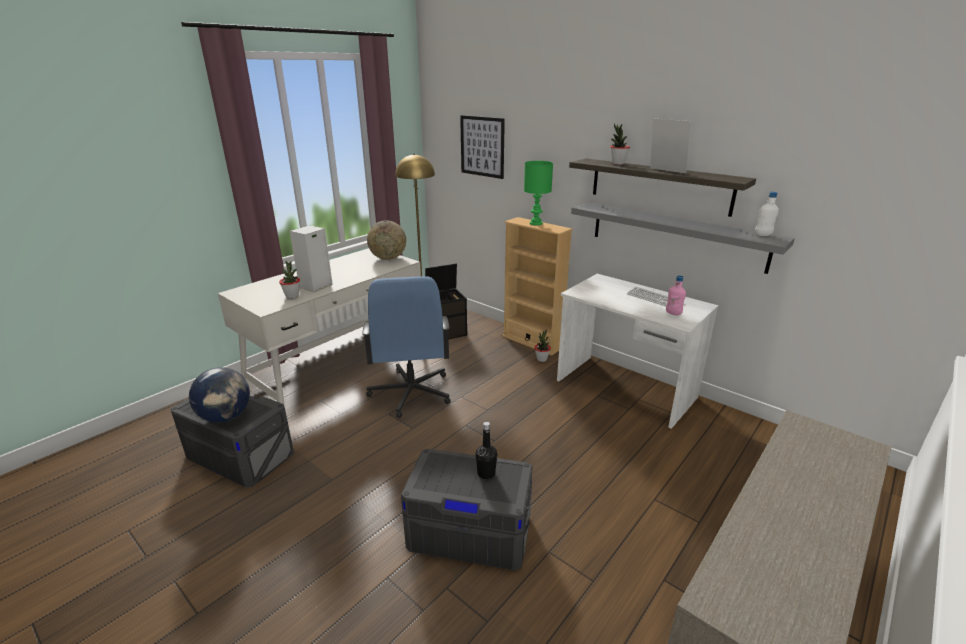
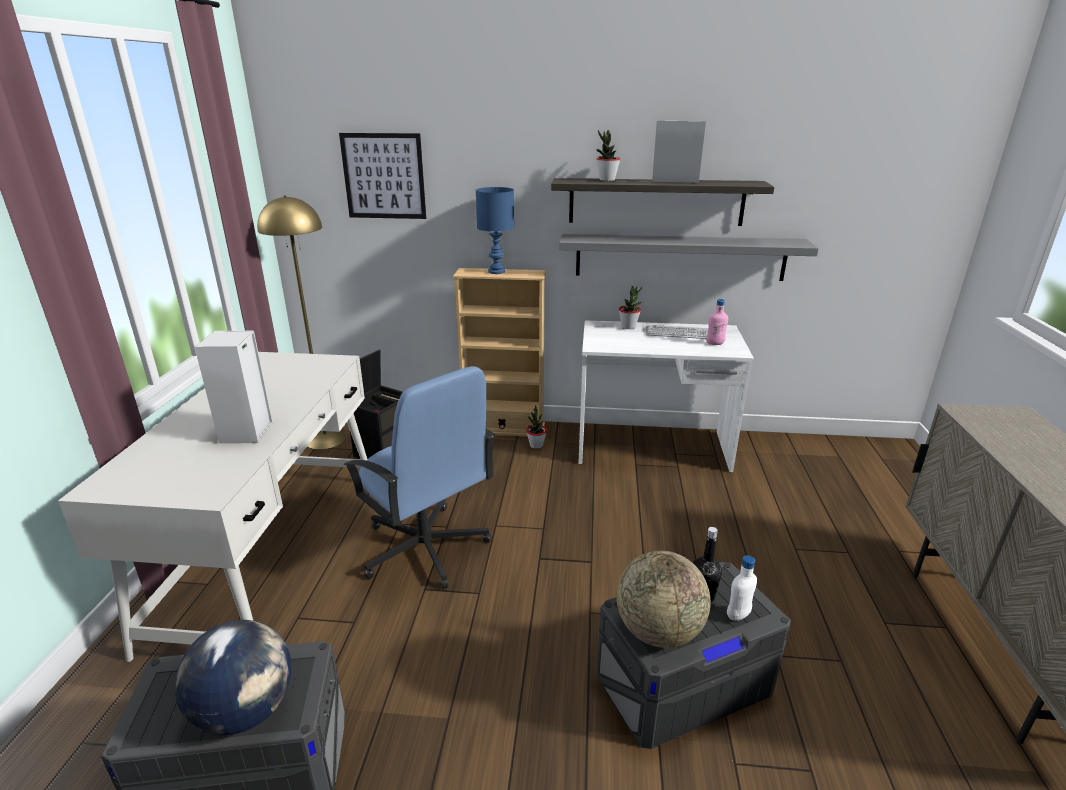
camera: 35 degrees left, 0 degrees up
(292, 296) = (227, 459): potted plant -> potted plant (628, 327)
(388, 258) = (304, 362): globe -> globe (658, 631)
(535, 223) = (496, 271): green table lamp -> blue table lamp
(763, 235) = (781, 240): white bottle -> white bottle (738, 615)

